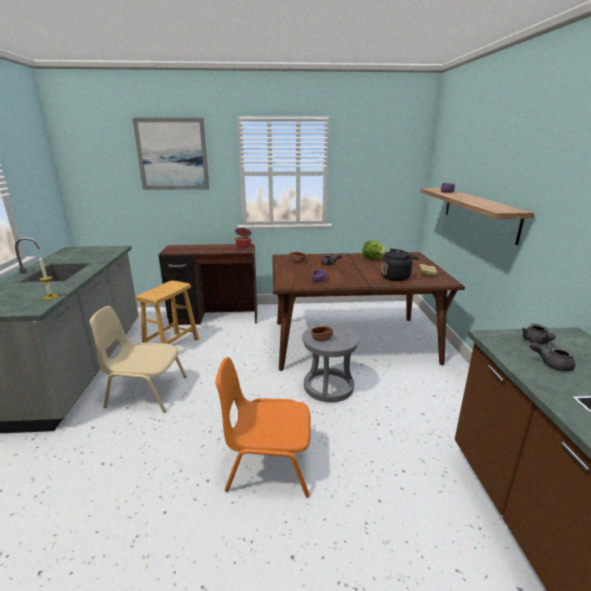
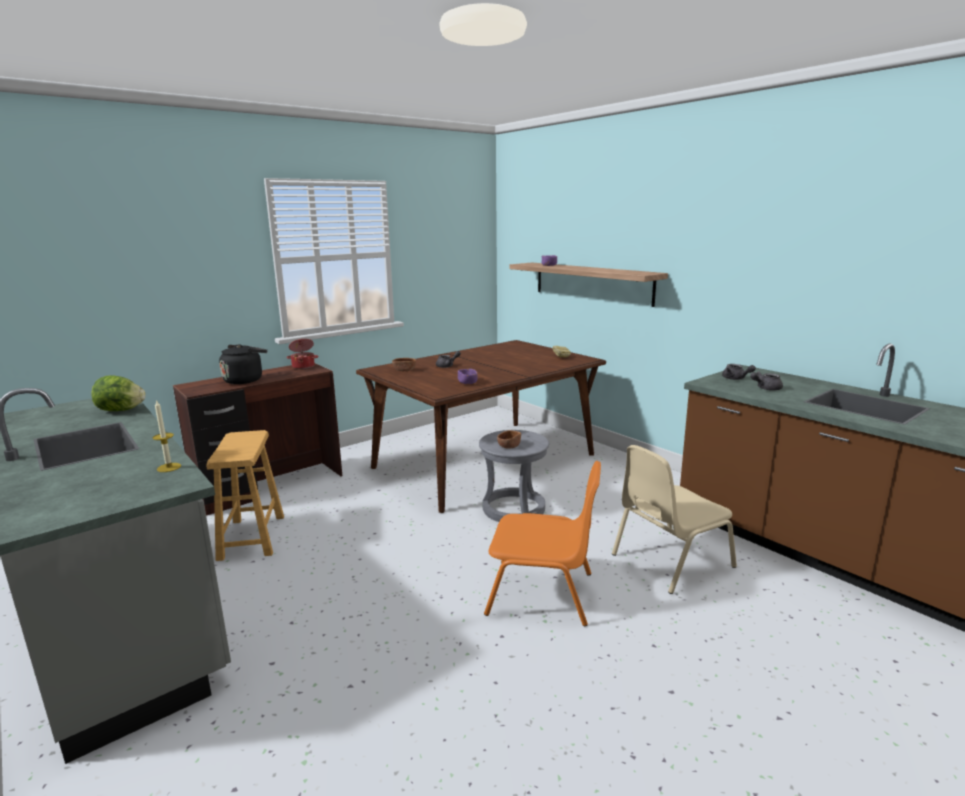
camera: 35 degrees left, 5 degrees down
(146, 391) = (293, 596): beige chair -> beige chair (669, 560)
(172, 154) = (163, 237): picture -> none
(269, 463) = (542, 593): orange chair -> orange chair turned 135 degrees counterclockwise
(373, 259) = (484, 353): lettuce -> lettuce (120, 410)
(396, 277) = (537, 364): black kettle -> black kettle (245, 380)

